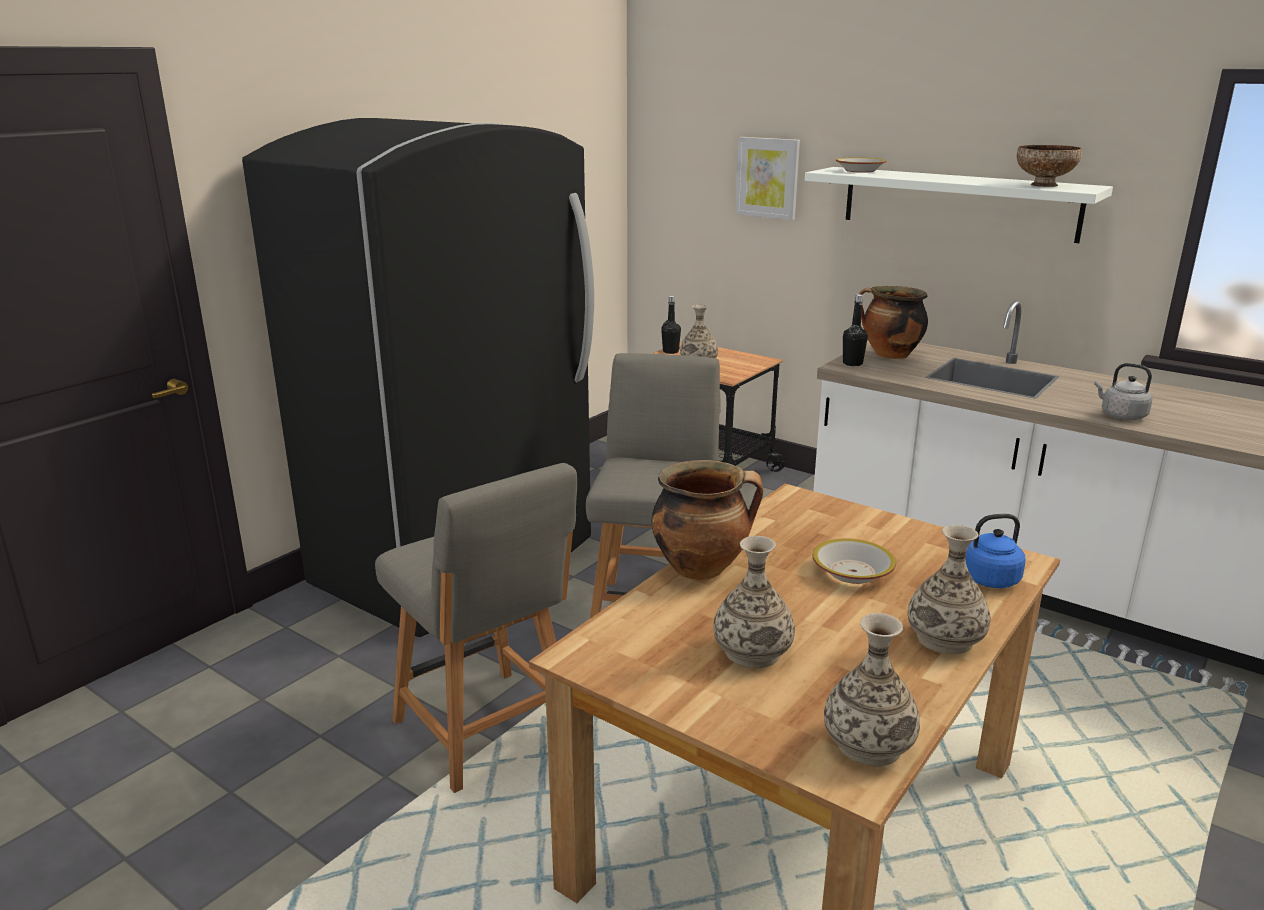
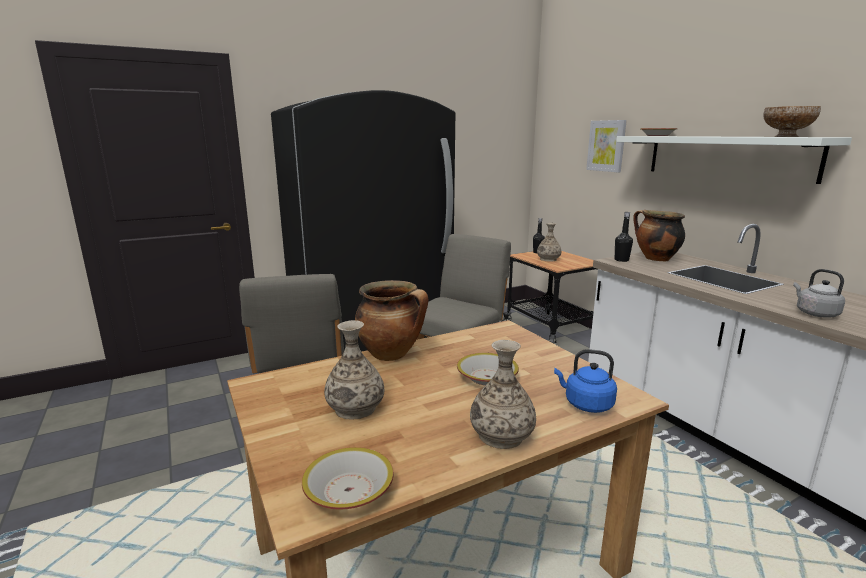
camera: 25 degrees right, 5 degrees down
(868, 744) = (348, 491): vase -> bowl

